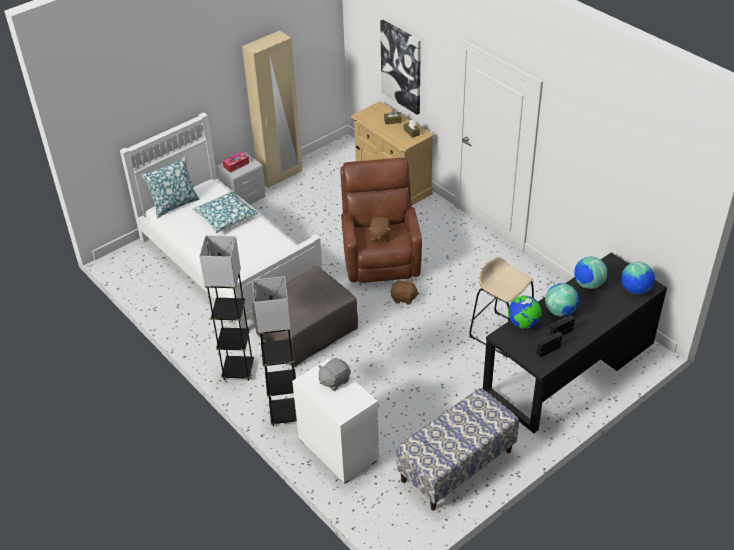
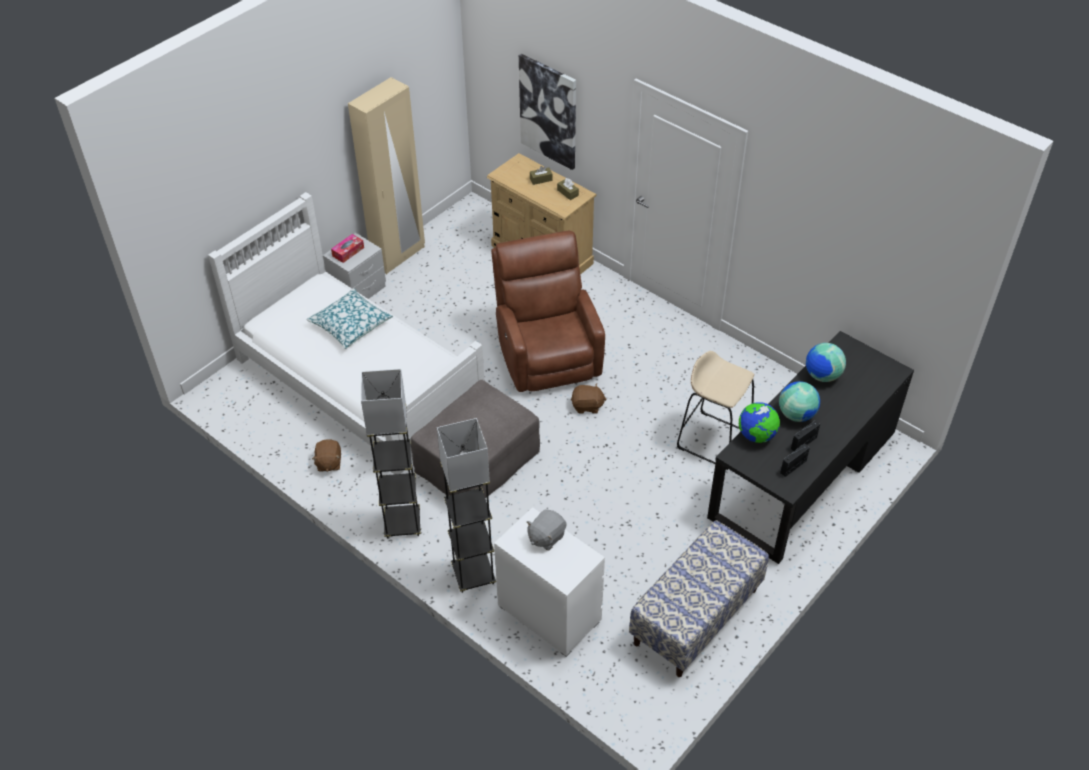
camera: 10 degrees left, 5 degrees up
(174, 204) = (280, 313): pillow -> none
(379, 236) = (550, 332): brown plush toy -> brown plush toy (328, 463)
(635, 290) = (878, 377): globe -> none

